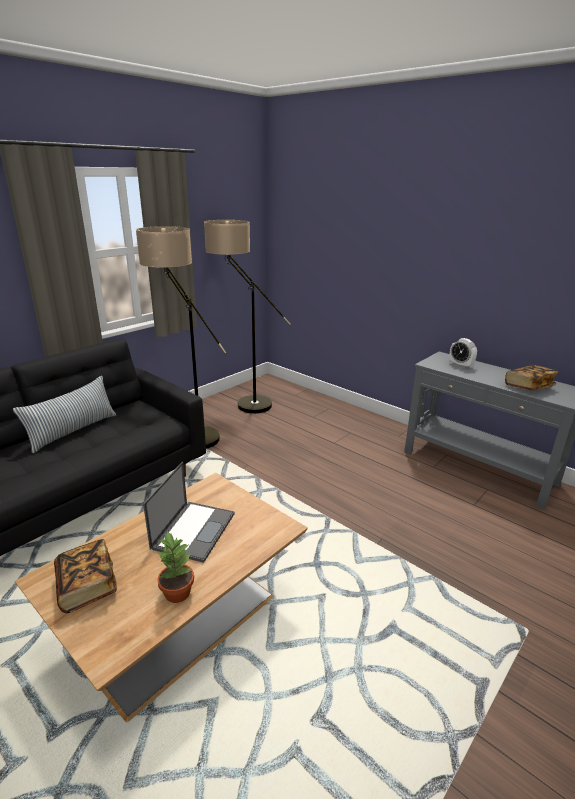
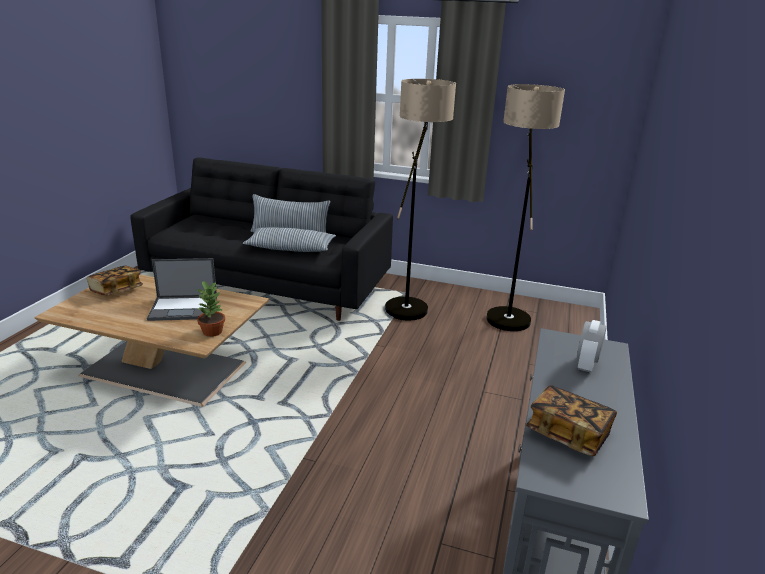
camera: 65 degrees right, 0 degrees up
(114, 438) = (290, 248): none -> pillow
(177, 592) = (114, 319): potted plant -> potted plant (212, 331)

